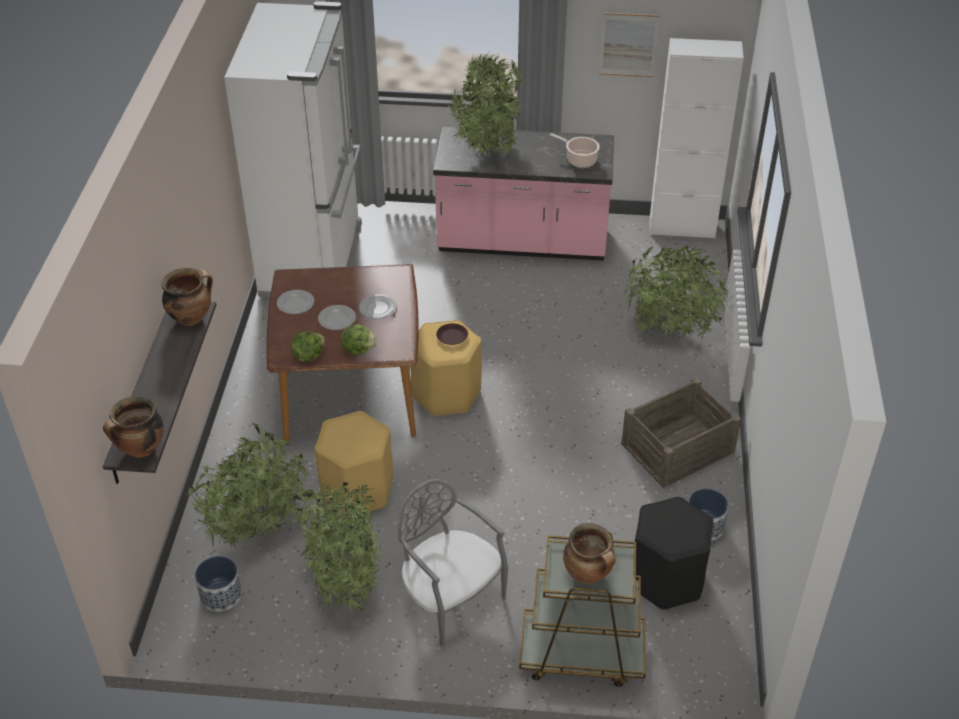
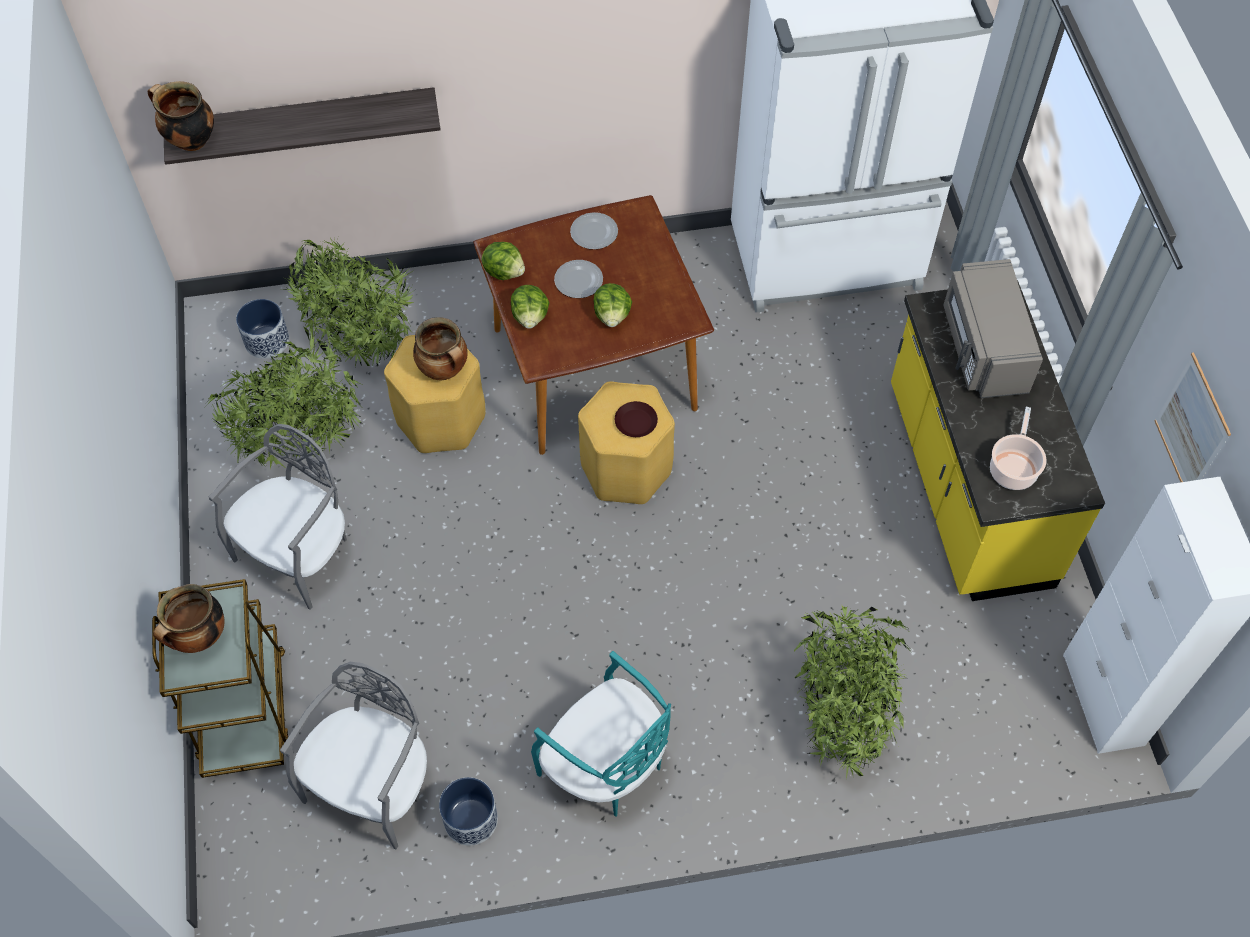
camera: 75 degrees right, 15 degrees up
(191, 317) = (406, 114): cooking pot -> cooking pot (444, 370)
(377, 308) = (612, 315): plate -> lettuce
(488, 150) = (983, 349): potted plant -> grey microwave
(522, 243) = (965, 487): pink counter -> yellow counter
(666, 578) = (373, 785): black stool -> grey chair
(678, 448) = (606, 766): crate -> turquoise chair

